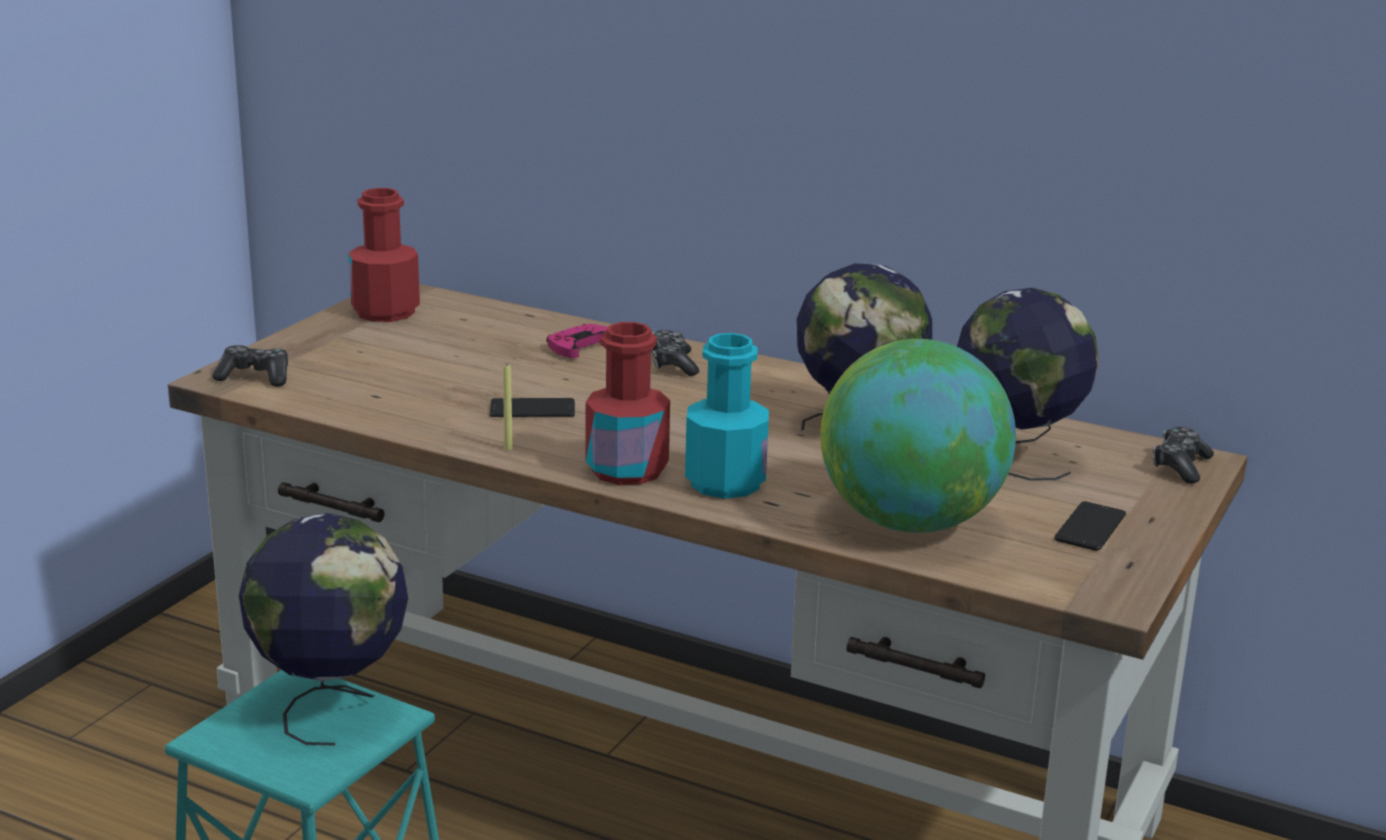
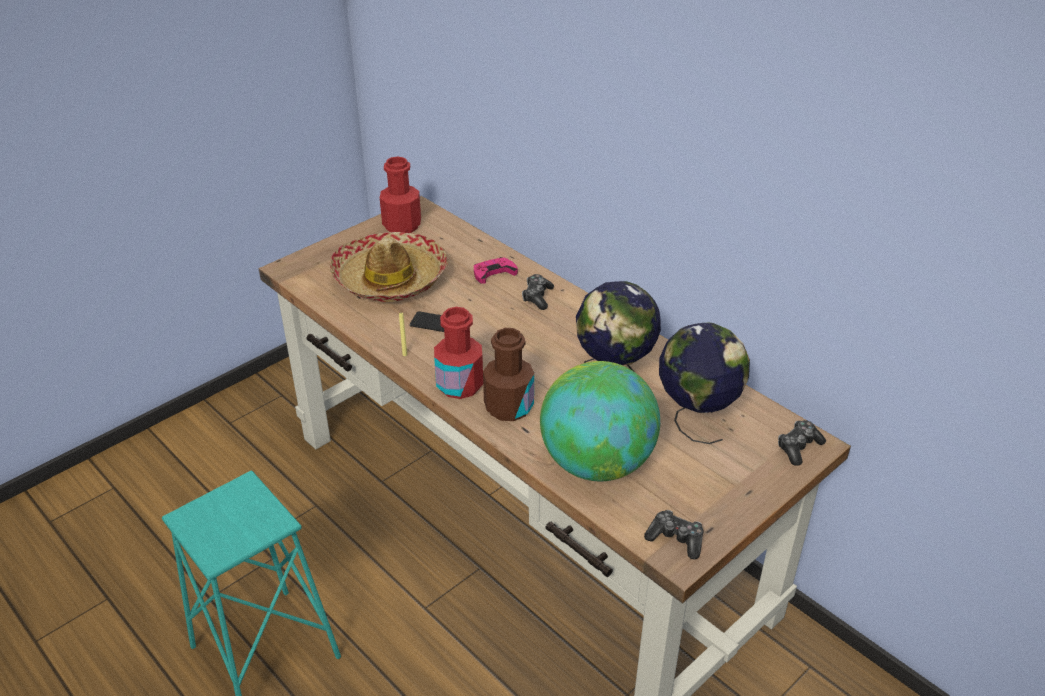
camera: 20 degrees right, 15 degrees up
(255, 377) = (304, 270): game controller -> game controller (676, 539)
(331, 706) = (252, 508): globe -> none
(414, 370) = (390, 278): none -> hat
(725, 482) = (508, 407): turquoise bottle -> brown bottle
(1090, 527) = (704, 491): phone -> none

